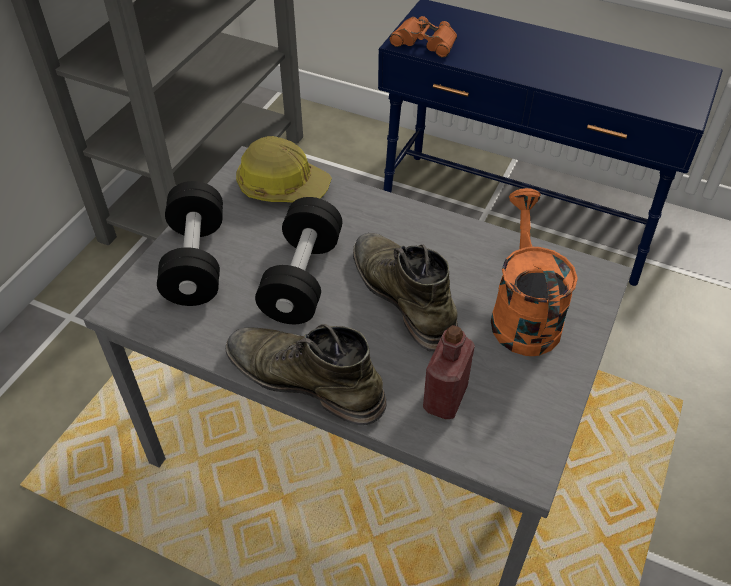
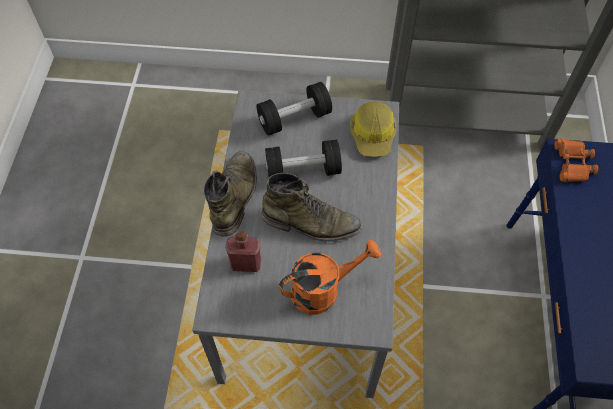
camera: 70 degrees right, 10 degrees up
(403, 296) = (311, 223): green boot -> green boot turned 60 degrees clockwise

